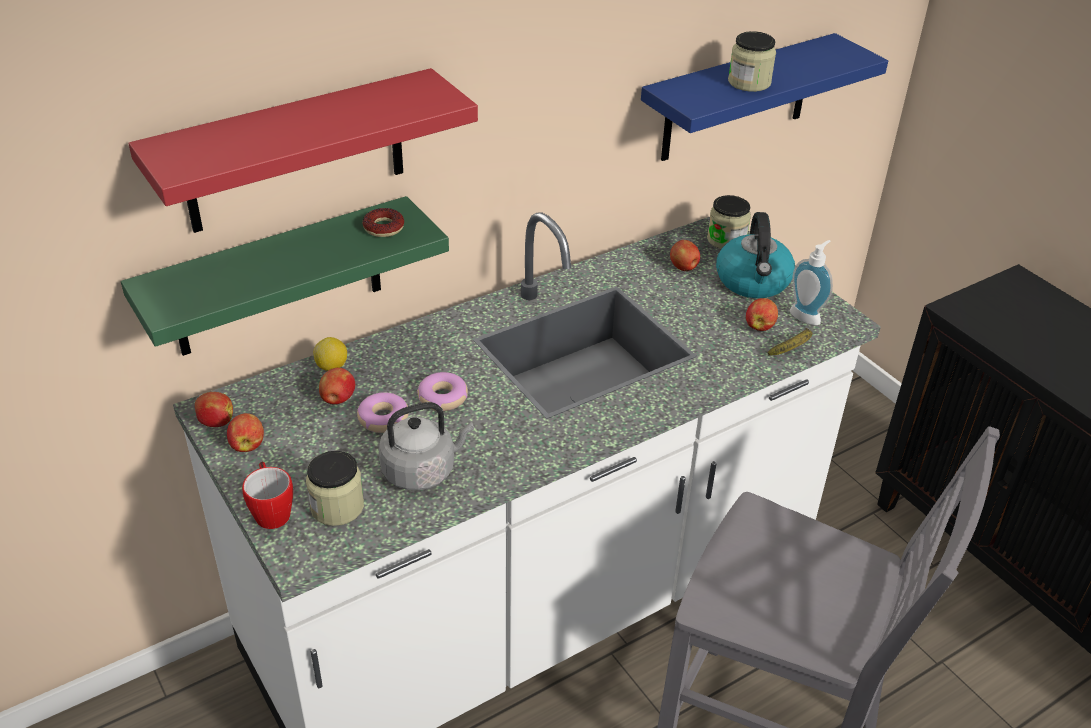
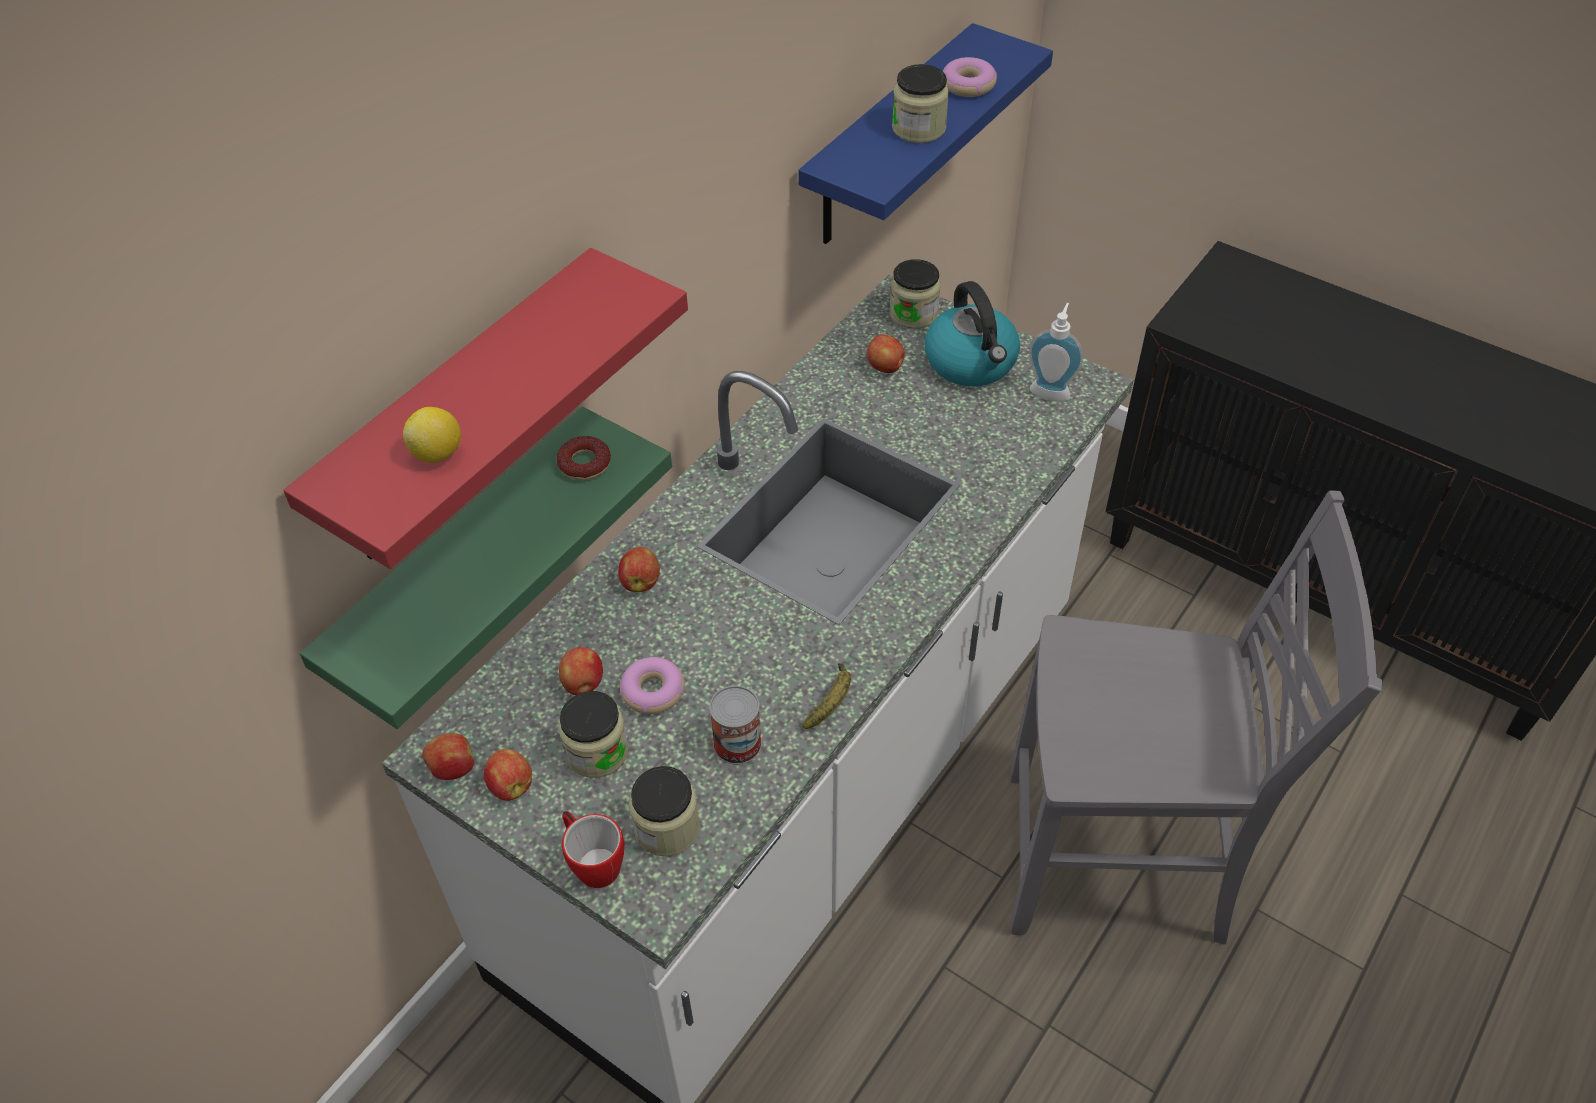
camera: 20 degrees left, 10 degrees up
(319, 443) = (597, 752): none -> jar
(332, 366) = (550, 641): lemon -> lemon (438, 453)
(422, 470) = (737, 744): grey kettle -> can
(442, 397) = (706, 638): donut -> donut (968, 85)
(760, 326) = (1008, 421): apple -> apple (641, 582)
(793, 348) = (1057, 439): banana -> banana (831, 702)

